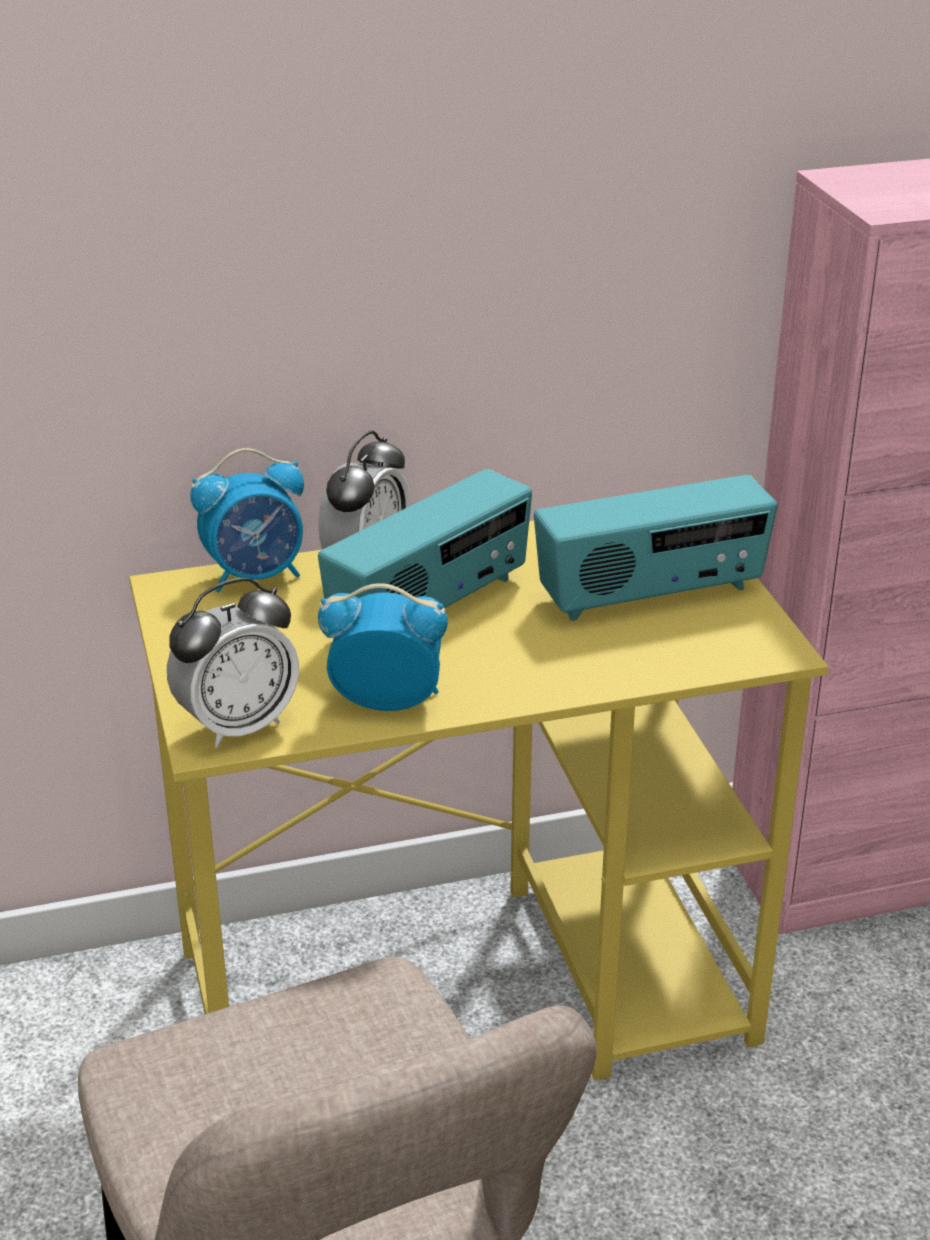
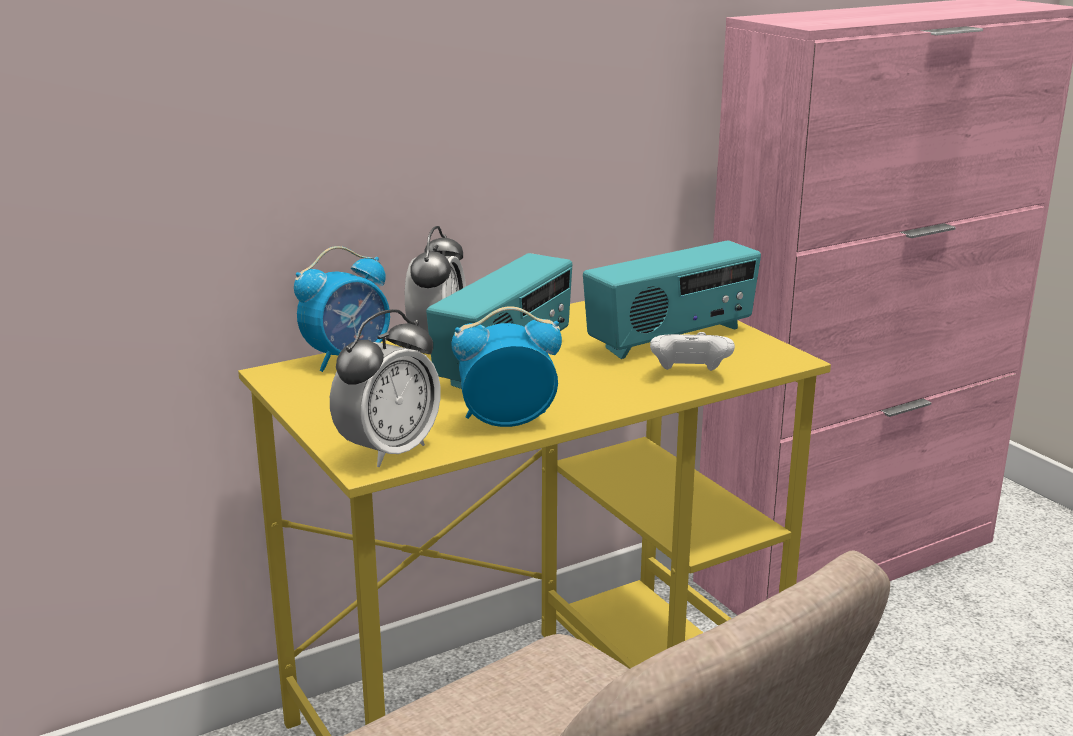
camera: 15 degrees left, 10 degrees down
(640, 658) = (689, 374): none -> white game controller

